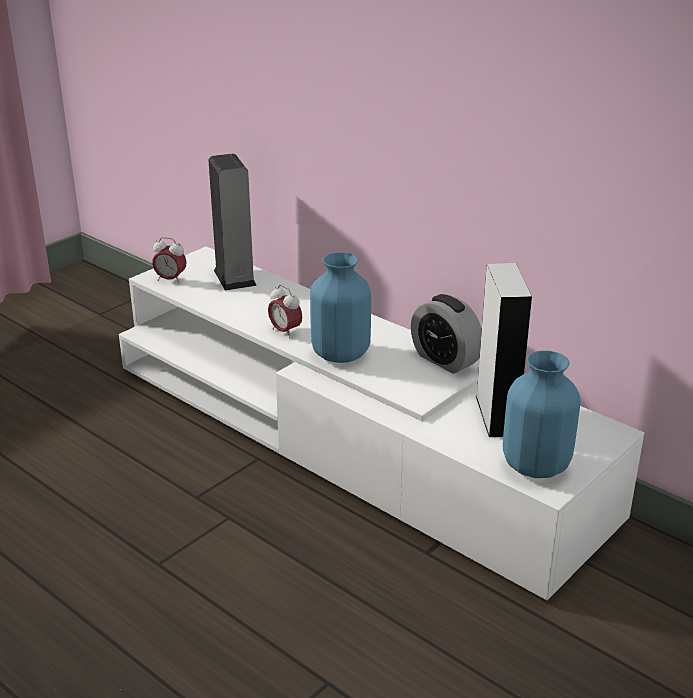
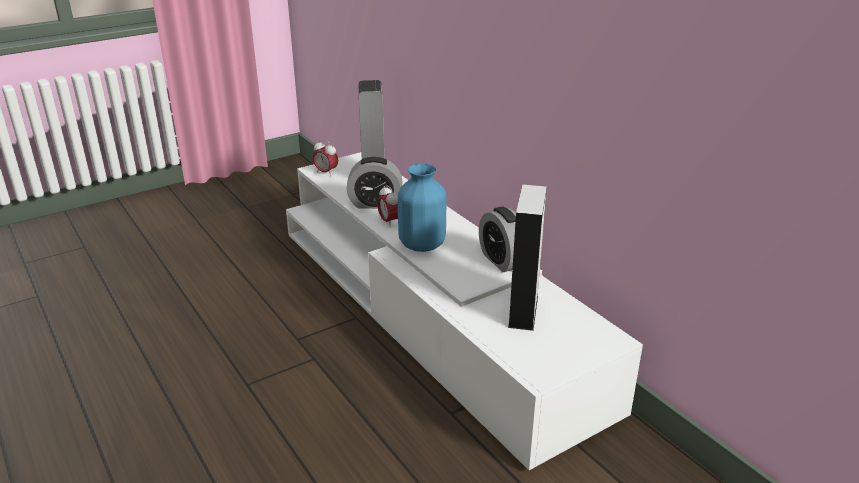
camera: 15 degrees right, 0 degrees up
(255, 311) = (375, 204): none -> alarm clock
(535, 465) = (534, 356): blue vase -> none

